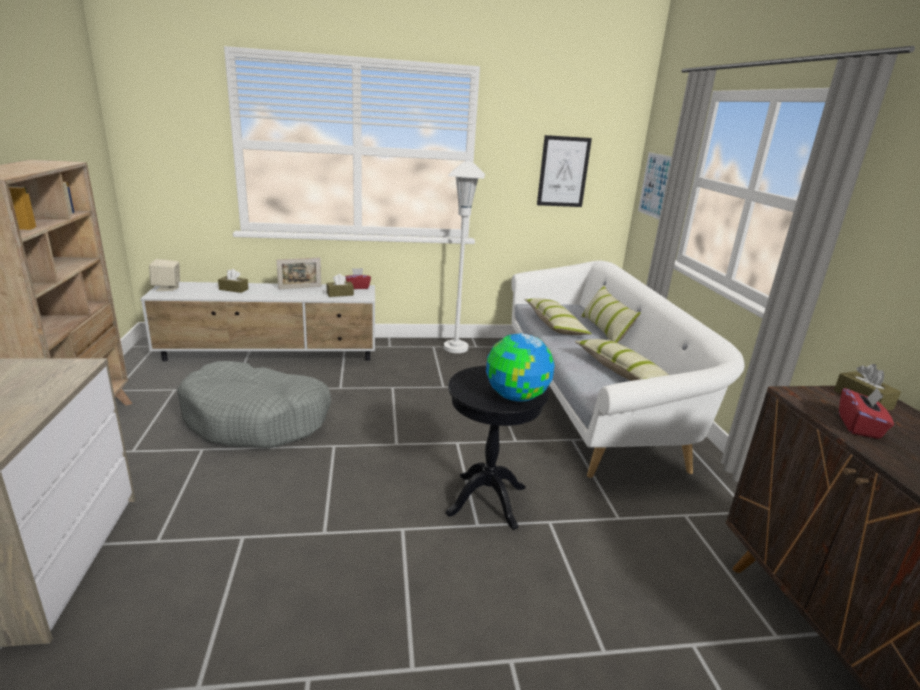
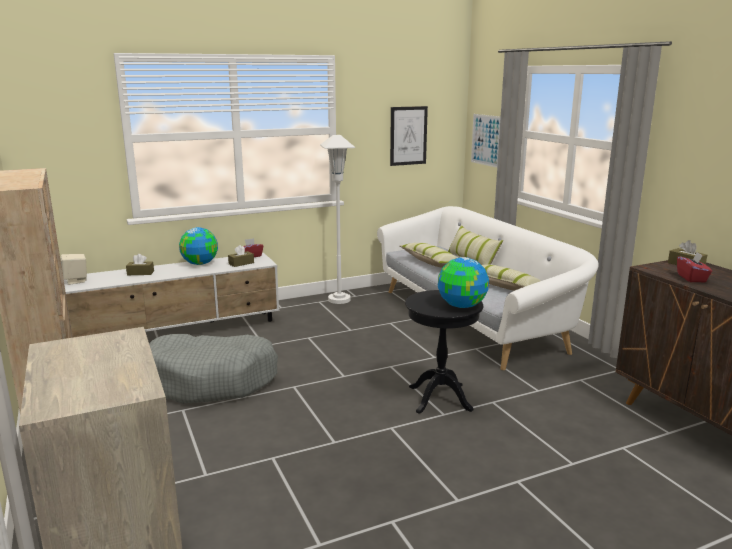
camera: 15 degrees left, 5 degrees down
(300, 288) = (200, 263): picture frame -> globe

